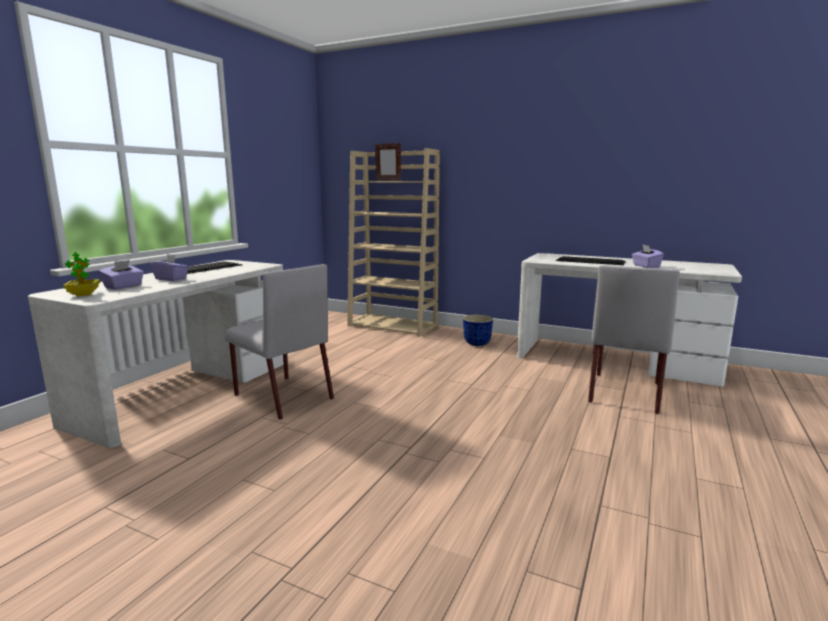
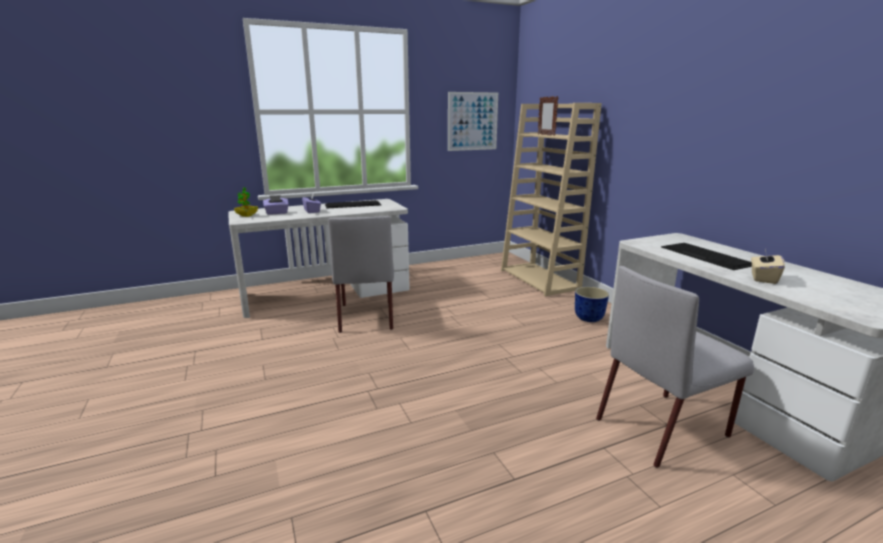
camera: 40 degrees right, 5 degrees up
(287, 170) = (472, 121): none -> picture
(645, 266) = (763, 278): purple tissue box -> beige tissue box

